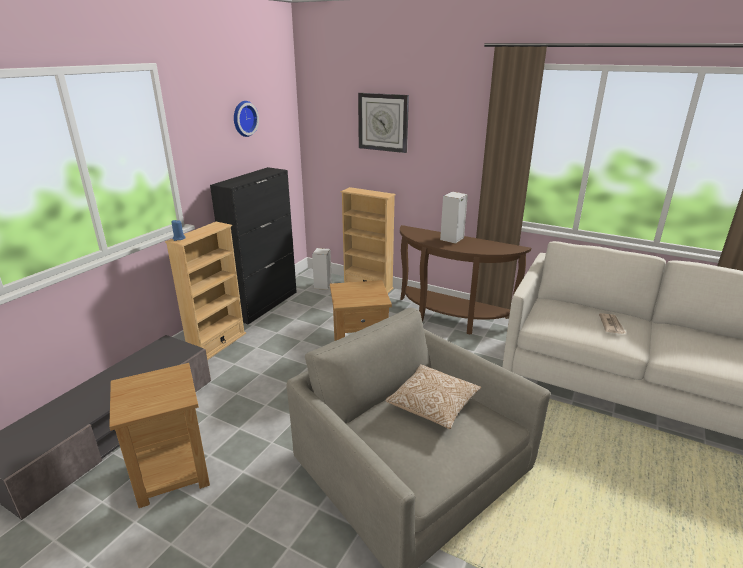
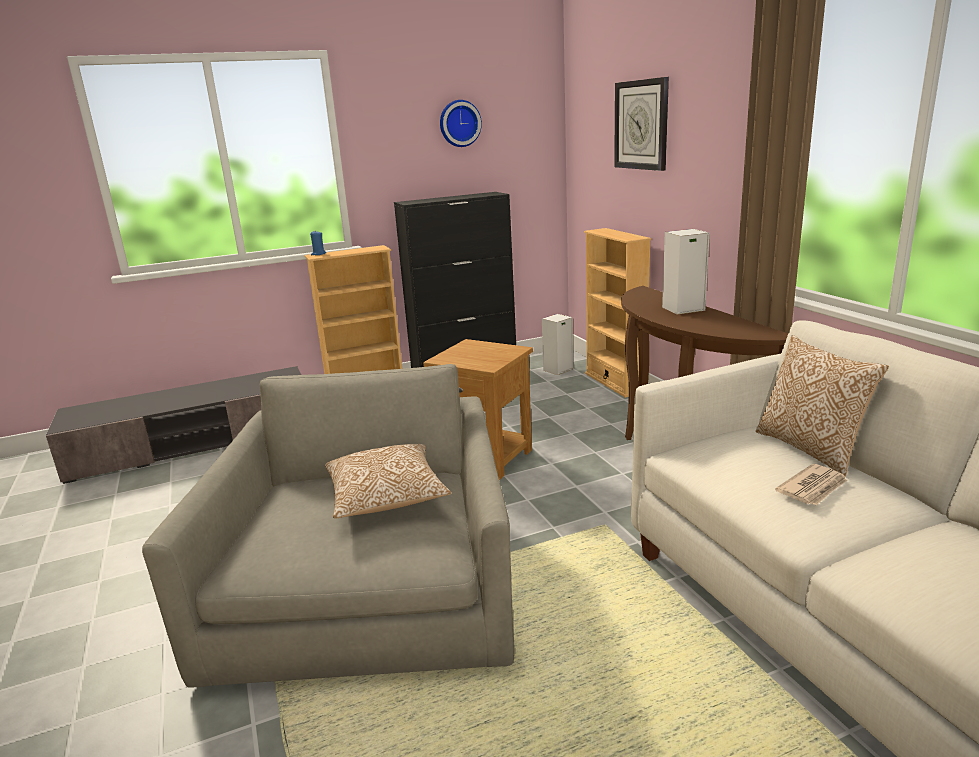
camera: 40 degrees right, 5 degrees down
(171, 473) = (181, 494): brown side table -> none
(581, 305) = (811, 449): none -> pillow

